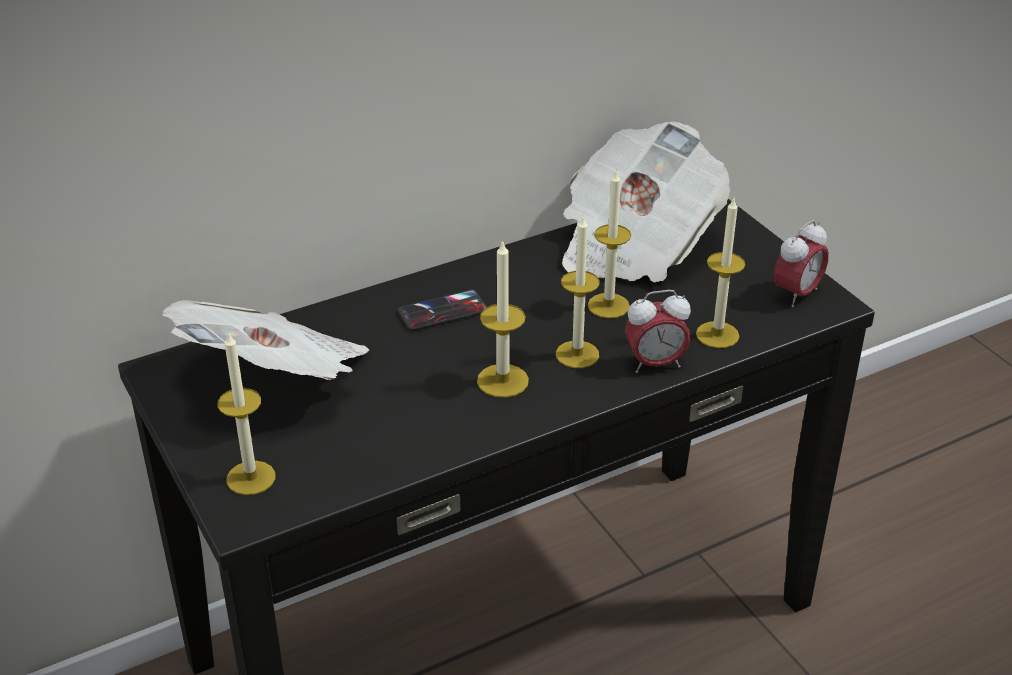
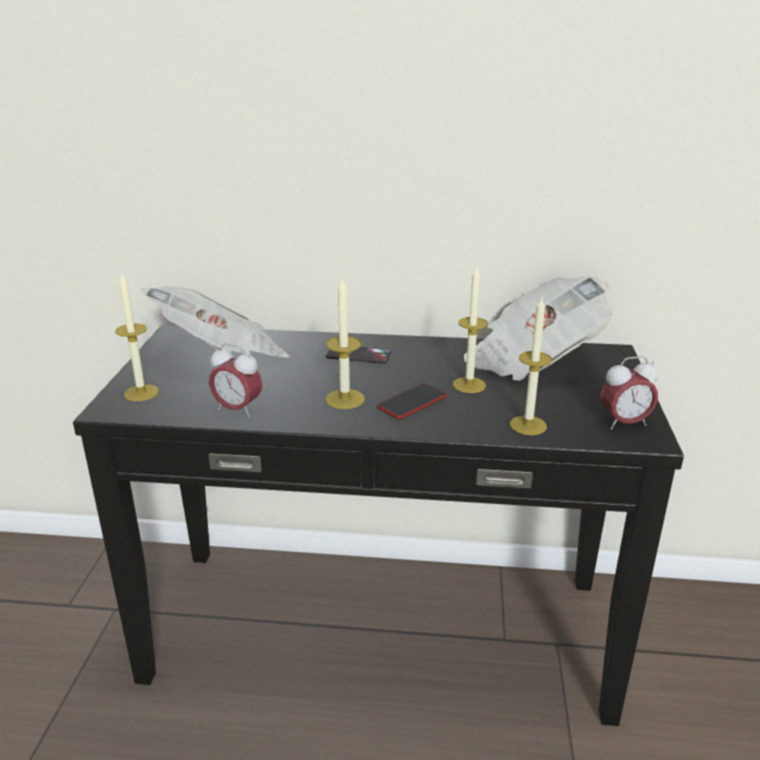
camera: 35 degrees right, 10 degrees down
(577, 354) = (412, 402): candle -> phone
(655, 364) = (459, 425): alarm clock -> alarm clock (238, 409)

